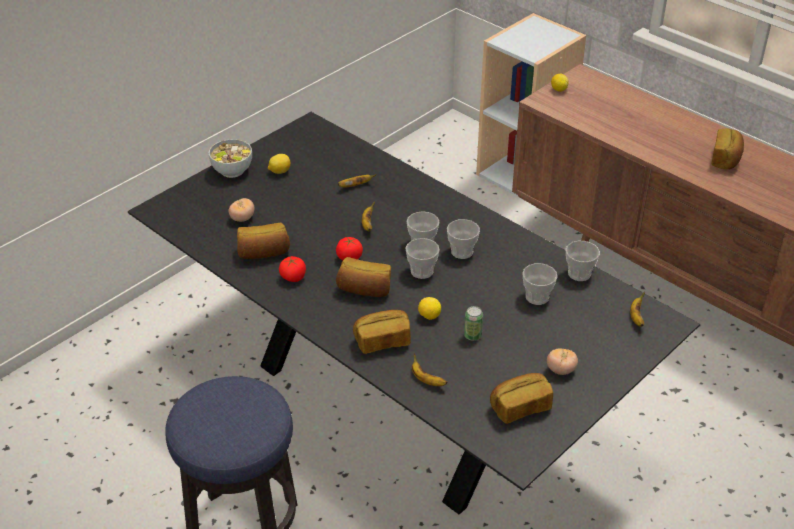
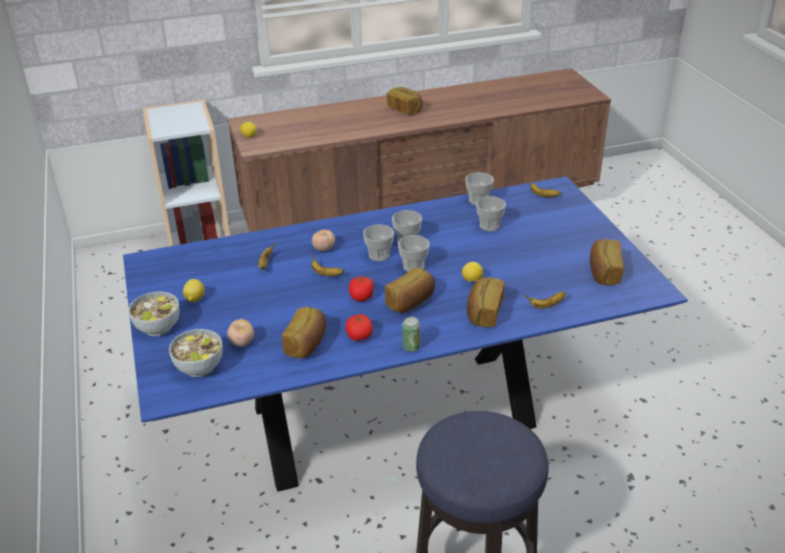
camera: 60 degrees left, 5 degrees down
(199, 211) = (200, 367): none -> bowl
(396, 403) = (395, 417): black dining table -> blue dining table
(472, 335) = (510, 267): can -> can (411, 347)
(561, 370) = (576, 243): tomato -> tomato (324, 249)

